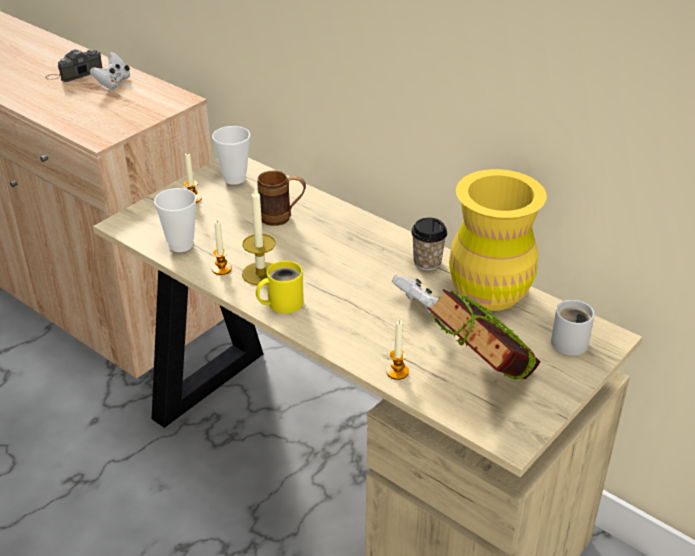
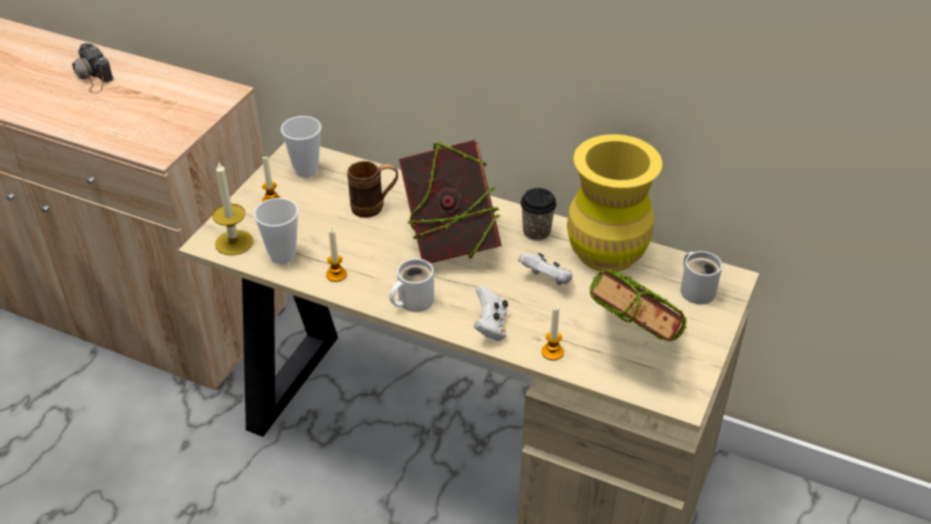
camera: 15 degrees left, 5 degrees up
(74, 73) = (92, 76): camera -> camera turned 75 degrees counterclockwise
(113, 83) = (142, 83): white game controller -> white game controller (490, 326)
(261, 273) = (378, 273): candle -> candle (234, 242)
(281, 302) = (412, 300): yellow mug -> white mug
(340, 259) = (450, 243): none -> book

